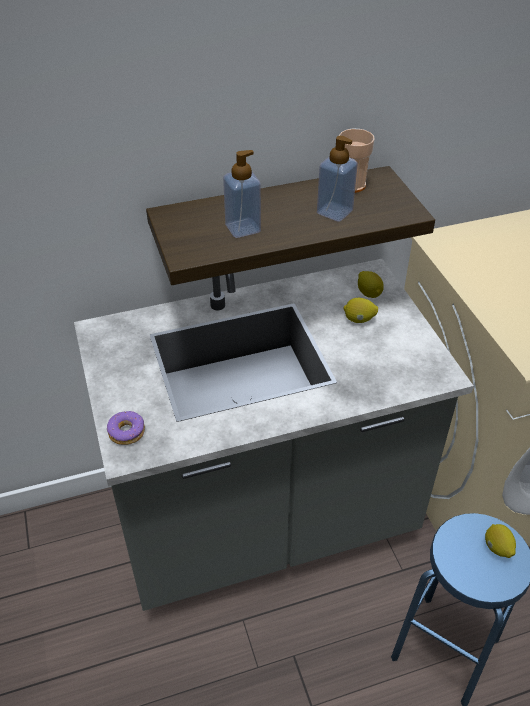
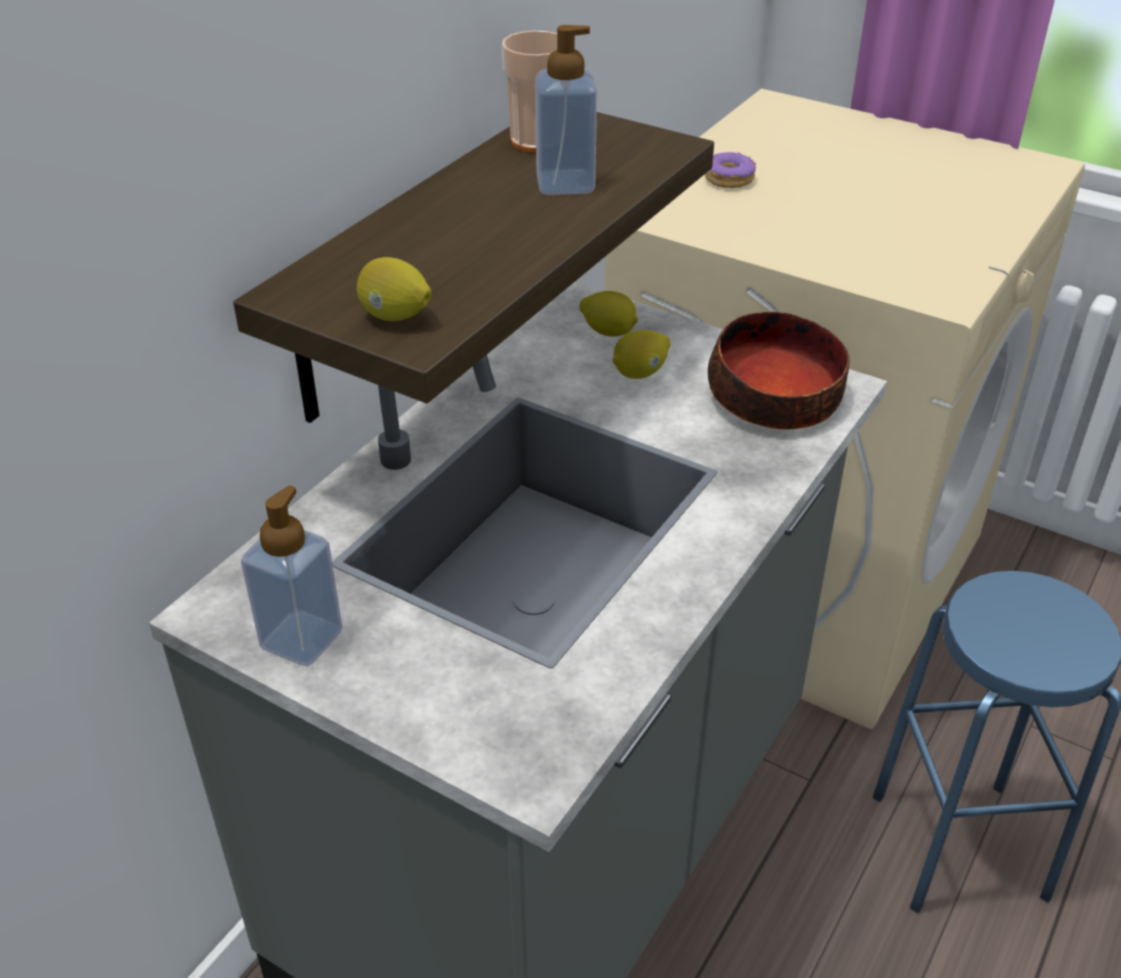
camera: 40 degrees left, 5 degrees down
(127, 432) = (489, 738): donut -> donut (729, 179)
(243, 228) = (456, 260): soap dispenser -> soap dispenser (301, 639)
(405, 364) = (774, 398): none -> bowl
(497, 548) = (1038, 607): lemon -> lemon (395, 317)

